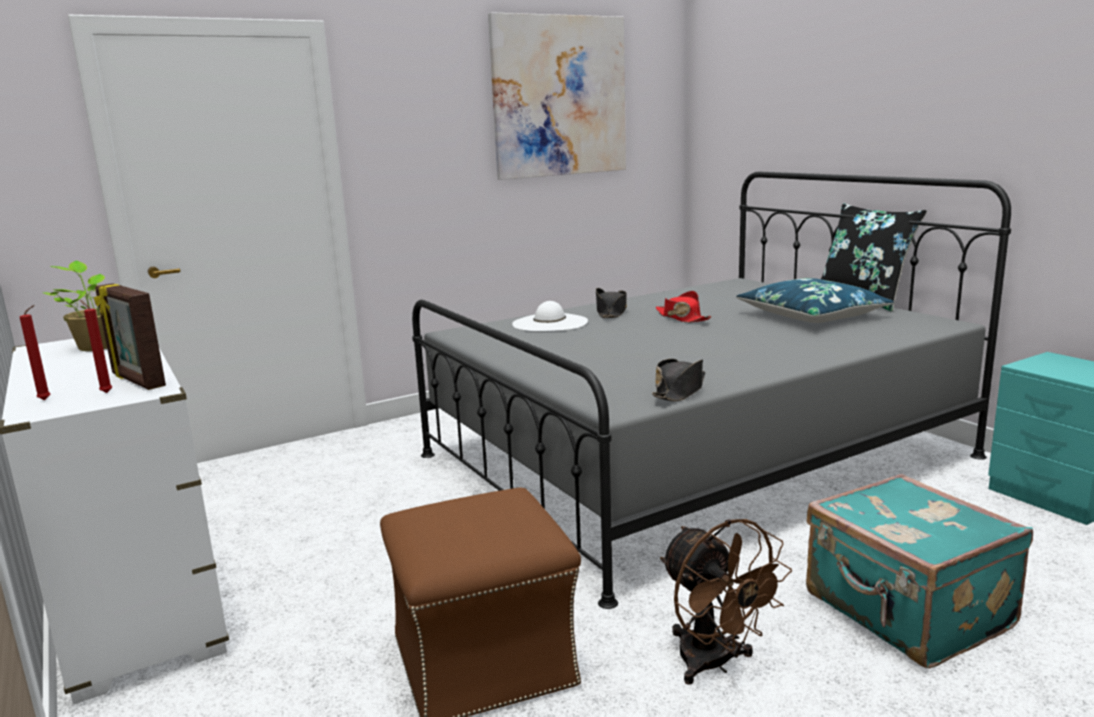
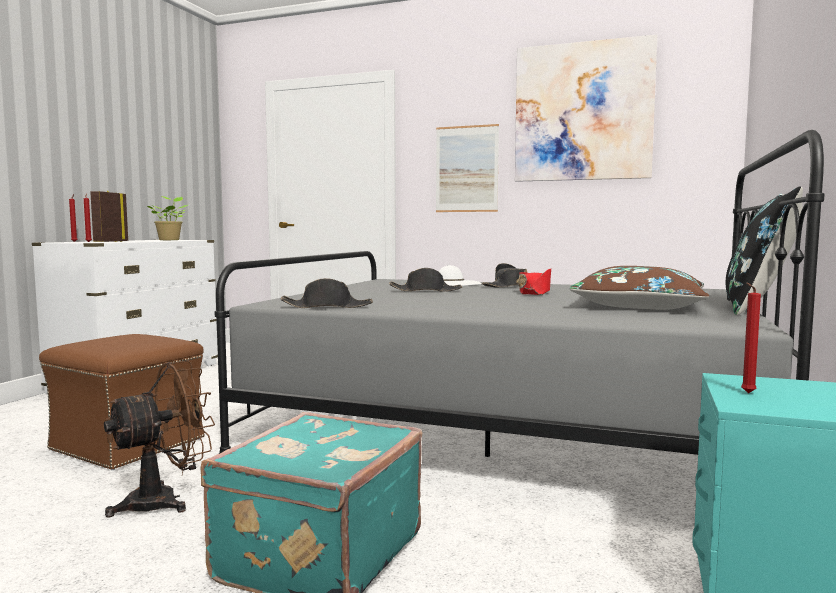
camera: 50 degrees right, 10 degrees down
(439, 166) = (466, 169): none -> picture
(598, 340) = (426, 291): none -> black hat
(714, 664) = (165, 500): brown fan -> brown fan turned 150 degrees counterclockwise
(812, 316) = (639, 306): blue pillow -> brown pillow
(1067, 374) = (746, 393): none -> red candle

